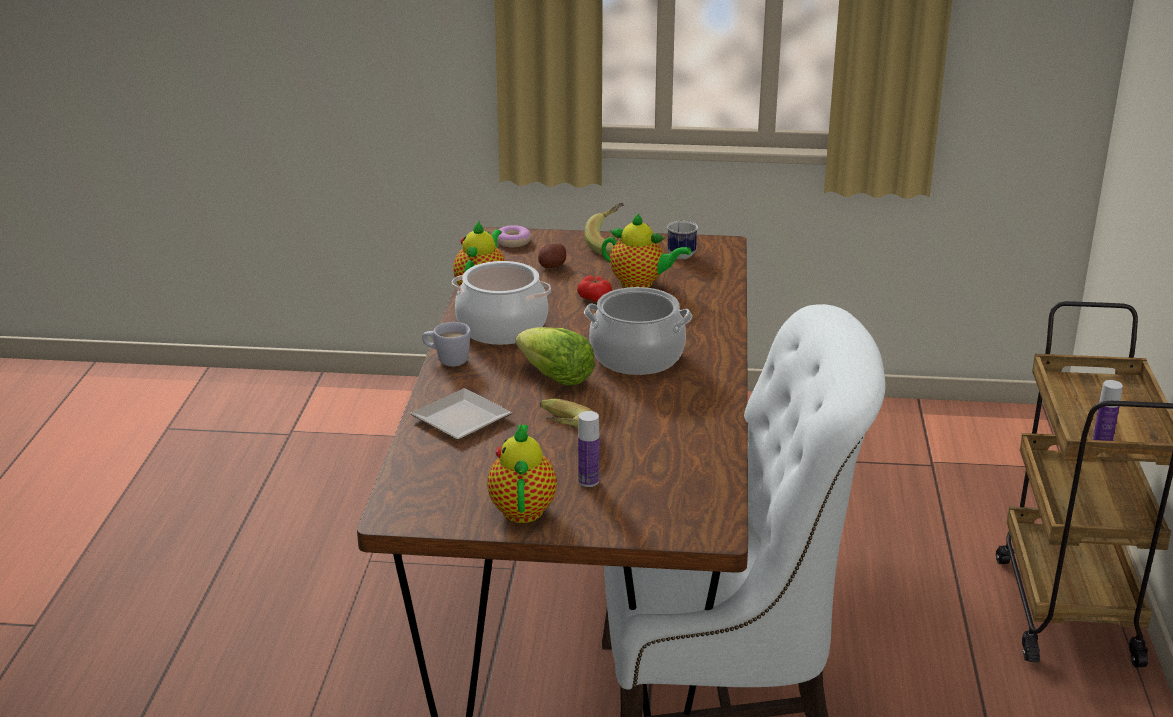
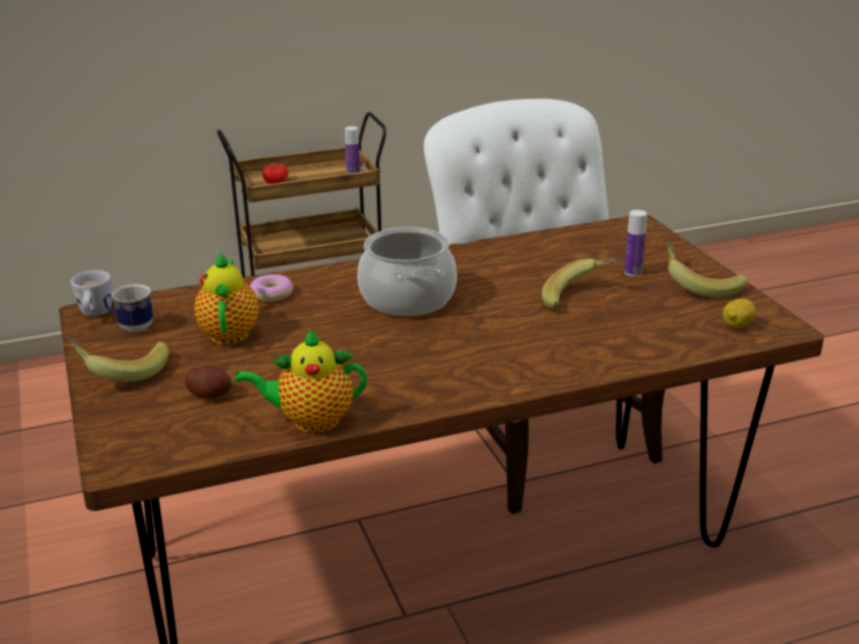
camera: 115 degrees left, 0 degrees up
(426, 493) = (737, 326): none -> lemon
(446, 360) = (508, 388): white mug -> white mug (95, 314)
(461, 417) = (606, 346): plate -> none
(502, 328) = (405, 378): cooking pot -> none
(513, 242) = (137, 445): donut -> donut (271, 294)
(523, 508) = (700, 286): teapot -> banana
(556, 378) = (485, 323): lettuce -> none
(594, 297) = (286, 348): tomato -> tomato (275, 181)

